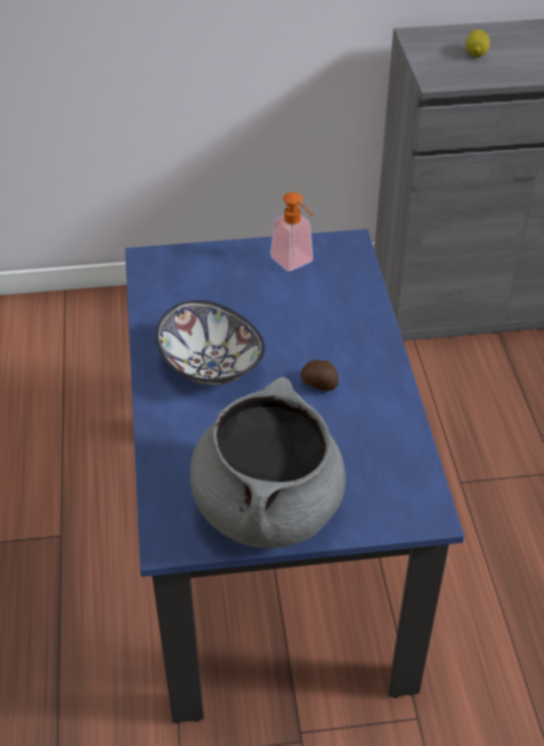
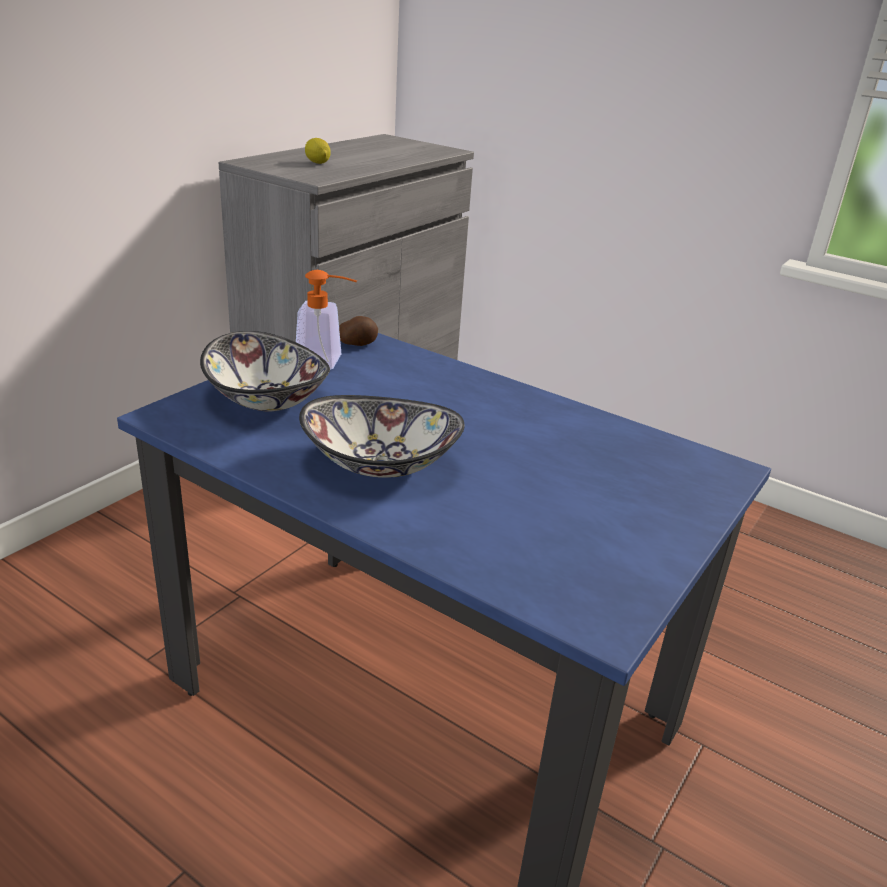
camera: 50 degrees left, 15 degrees down
(218, 277) = (268, 399): none -> bowl
(267, 506) = (625, 537): grey cooking pot -> none
(320, 385) = (499, 431): potato -> potato (357, 344)

